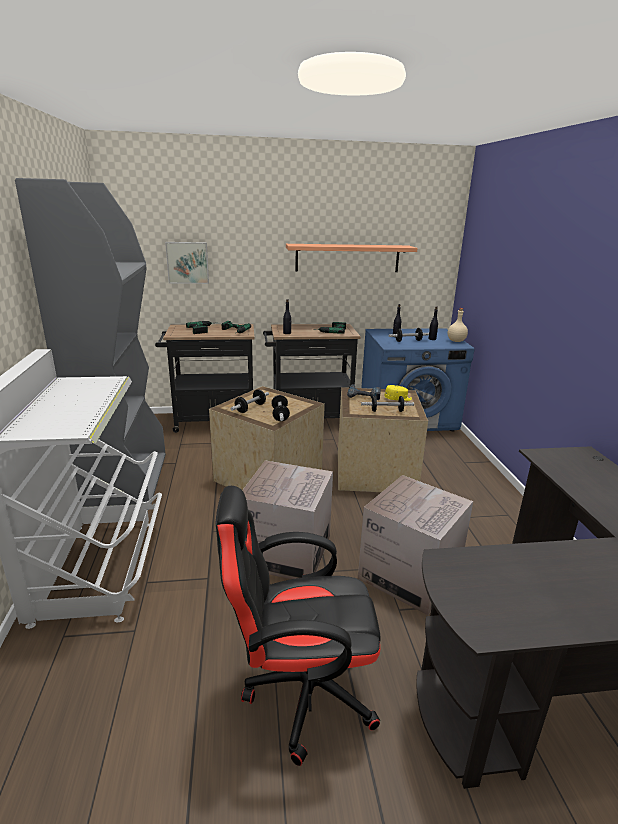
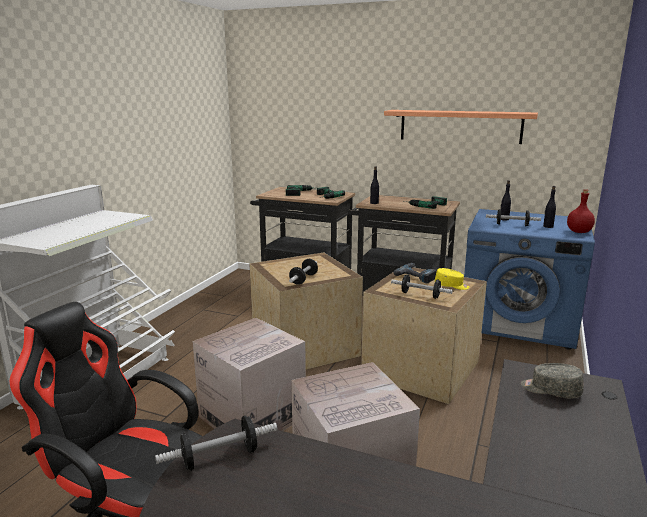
camera: 30 degrees right, 5 degrees down
(126, 481) = (185, 321): grey bookcase -> none
(187, 262) = (298, 127): picture -> none
(250, 408) = (285, 269): dumbbell -> dumbbell (219, 457)
(456, 341) = (579, 232): beige bottle -> red bottle
(569, 464) = (550, 390): none -> grey cap

